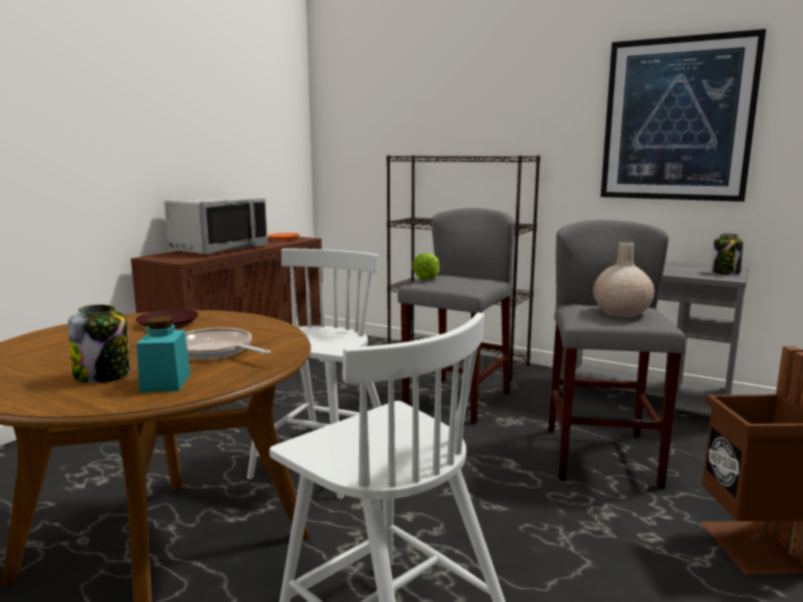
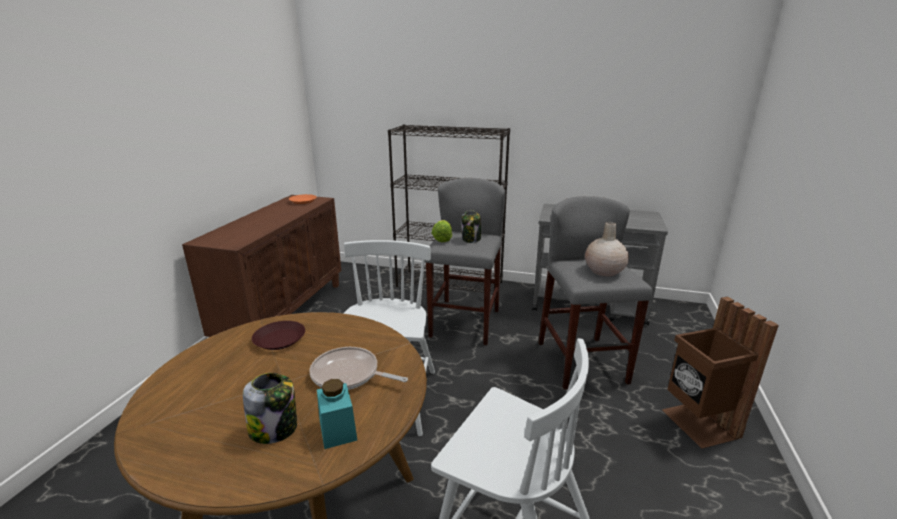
camera: 15 degrees left, 10 degrees up
(218, 249) = (255, 222): grey microwave -> none
(677, 120) = (613, 104): picture -> none
(726, 272) = (649, 220): jar -> jar (471, 239)

